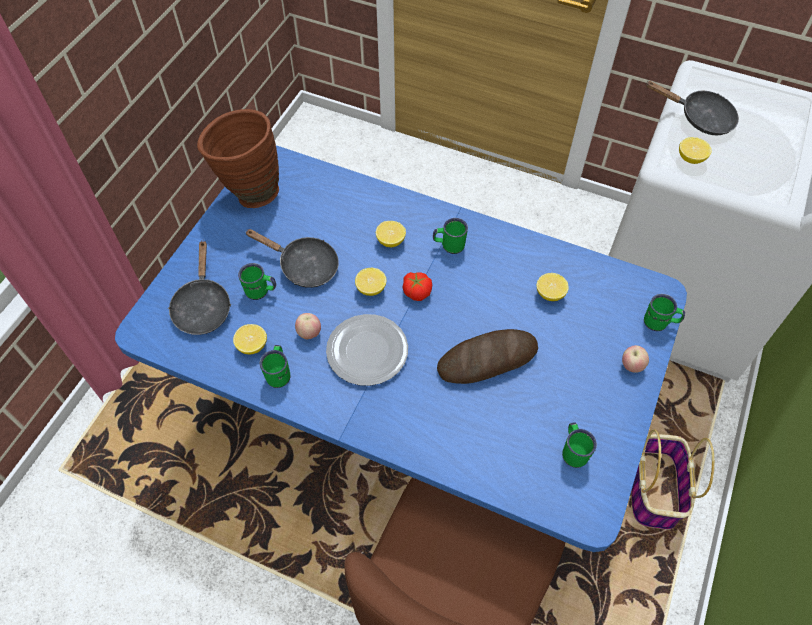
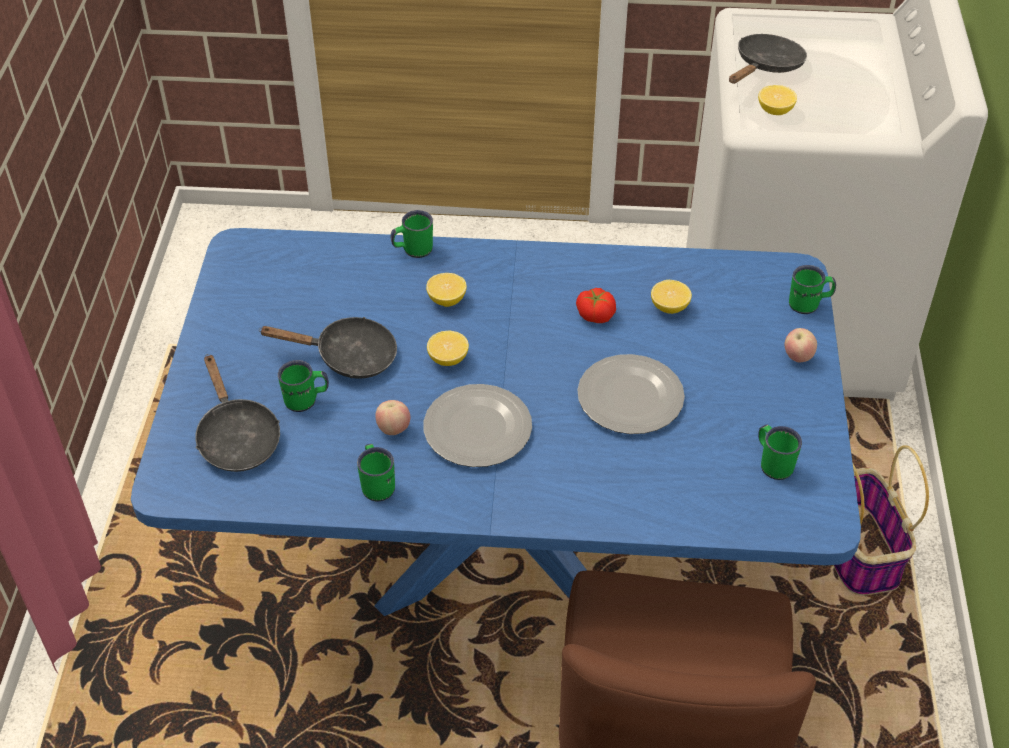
camera: 20 degrees left, 10 degrees down
(249, 192) = (231, 291): brown vase -> none
(252, 345) = (326, 463): lemon -> none
(417, 291) = (507, 347): tomato -> tomato (595, 314)
(449, 245) = (522, 286): green mug -> green mug (412, 250)
(487, 360) = (628, 397): bread -> plate
(700, 118) = (766, 66): black frying pan -> black frying pan turned 60 degrees counterclockwise

